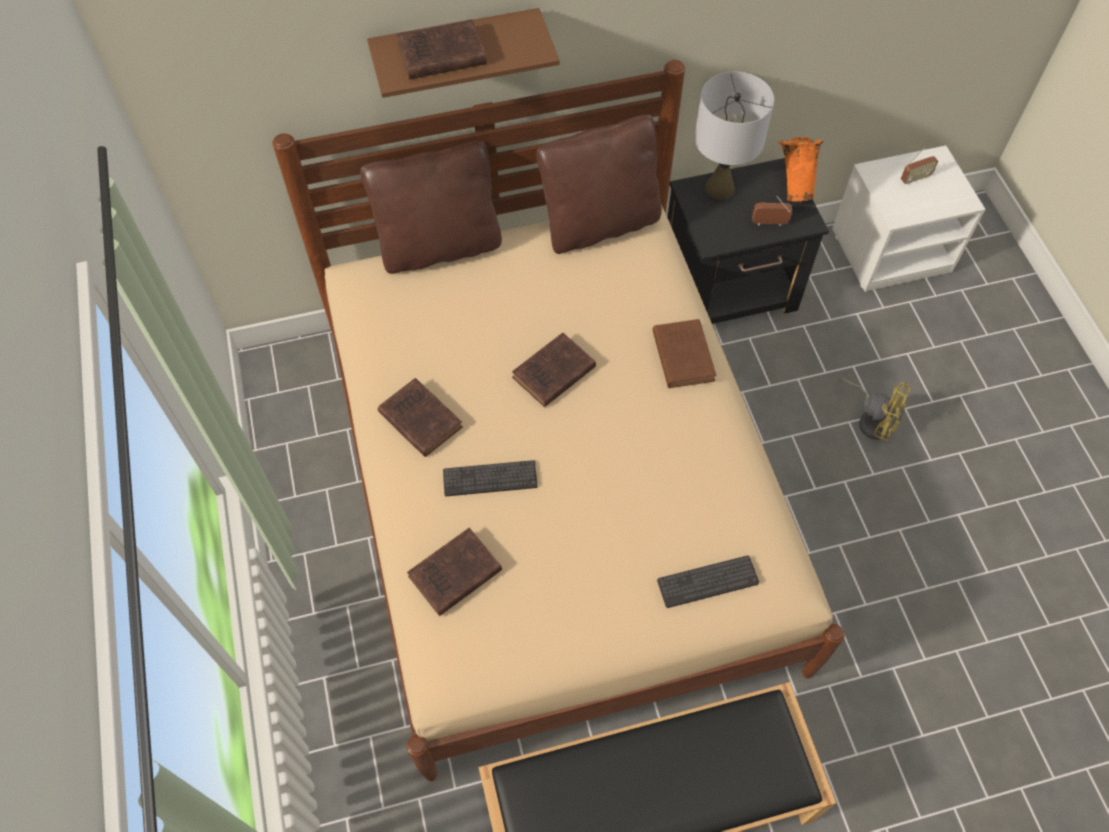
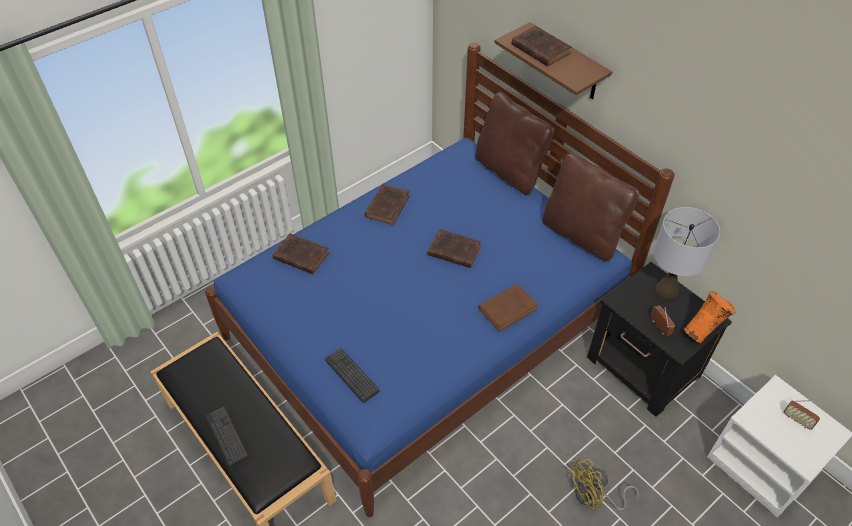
camera: 65 degrees right, 10 degrees down
(490, 479) = (366, 248): keyboard -> keyboard (227, 436)
(554, 492) = (425, 328): beige bed -> blue bed
(871, 419) = (594, 497): yellow fan -> yellow fan turned 60 degrees clockwise

